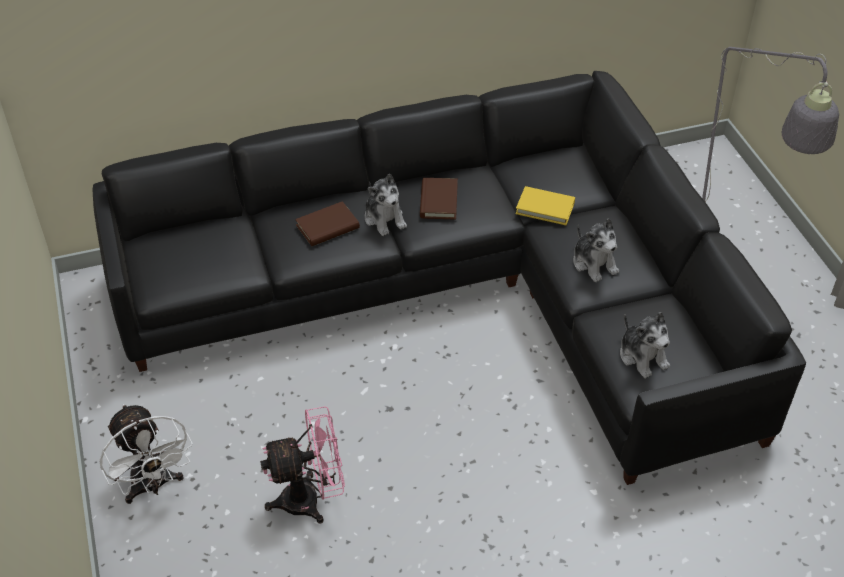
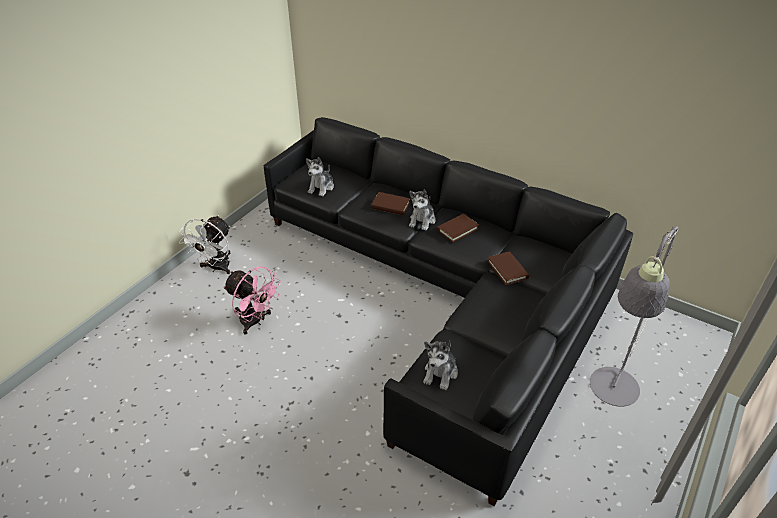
camera: 50 degrees right, 5 degrees down
(545, 208) = (507, 270): yellow book -> brown book
(594, 263) = (489, 312): plush toy -> plush toy (321, 187)

